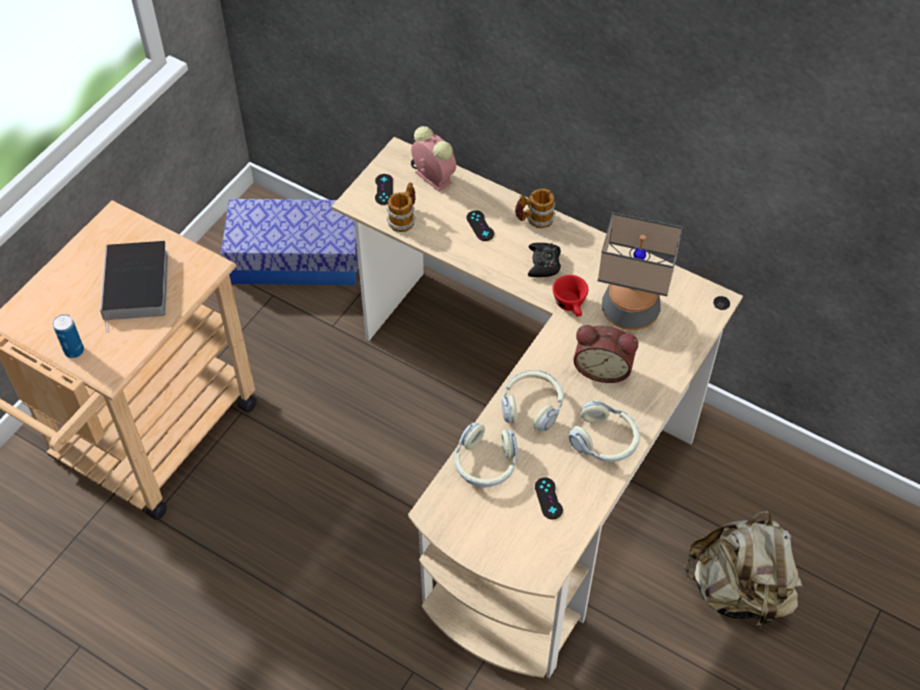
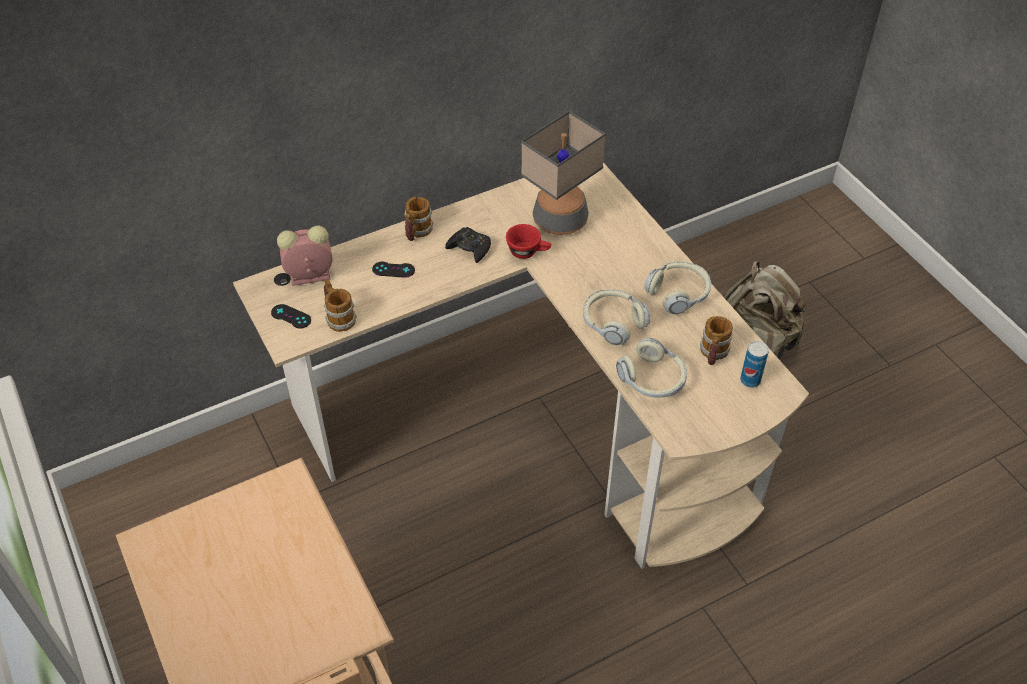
camera: 60 degrees left, 5 degrees down
(74, 351) = (303, 651): can -> can (750, 380)
(137, 287) = (262, 556): book -> none
(295, 258) = (189, 496): storage box -> none
(548, 498) = (713, 354): black game controller -> mug
(603, 368) = (605, 262): alarm clock -> none

